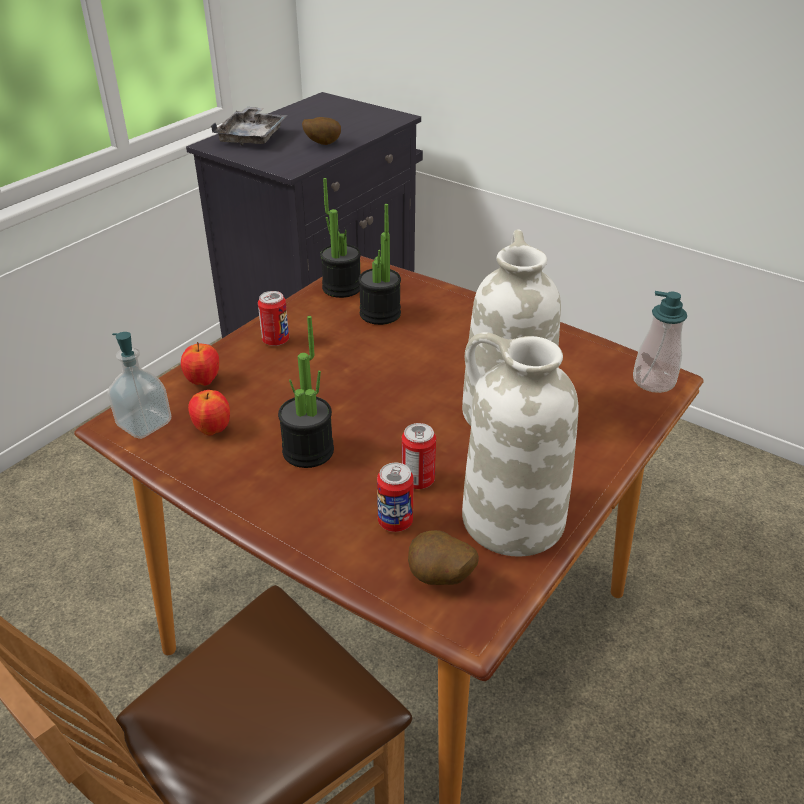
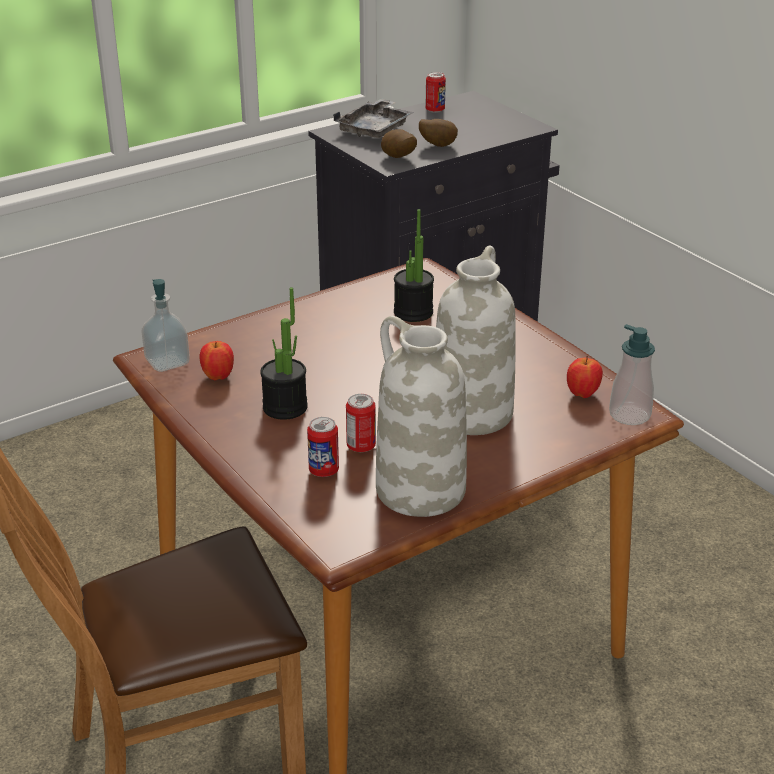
camera: 20 degrees right, 5 degrees down
(203, 381) = (230, 339): apple -> apple (582, 394)
(275, 340) = (307, 318): can -> can (435, 110)
(342, 288) = (392, 284): potted plant -> none
(439, 579) = (333, 515): potato -> potato (398, 158)

